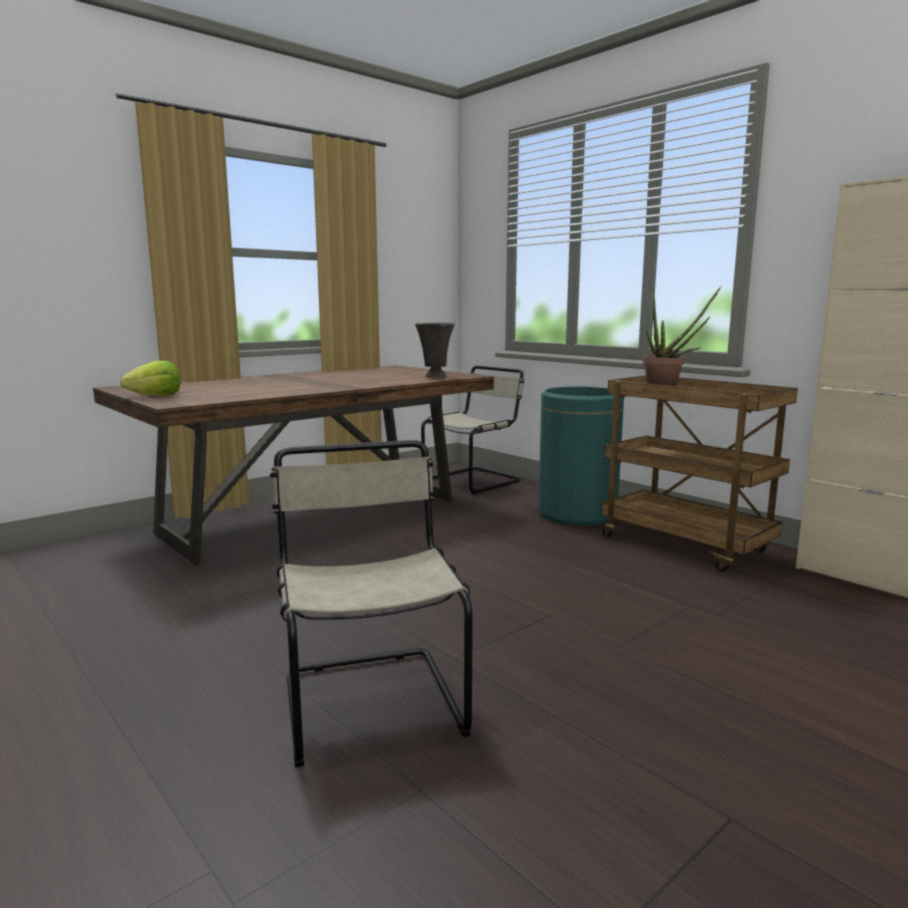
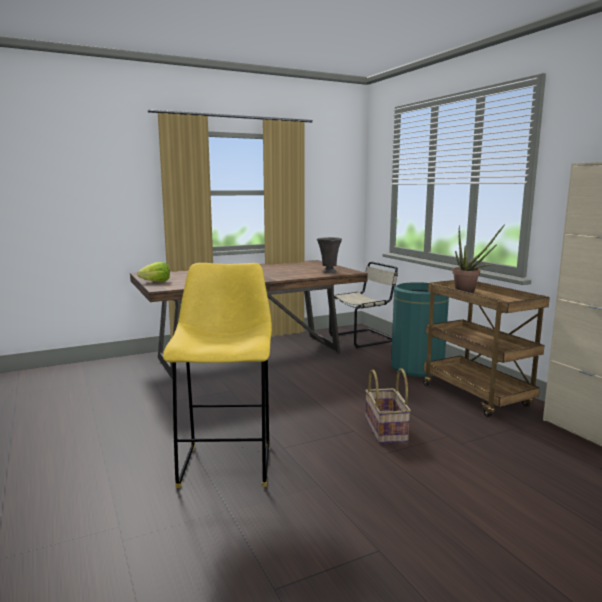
camera: 15 degrees right, 0 degrees up
(370, 699) = (227, 463): beige chair -> yellow stool
(597, 608) = (386, 430): none -> basket

